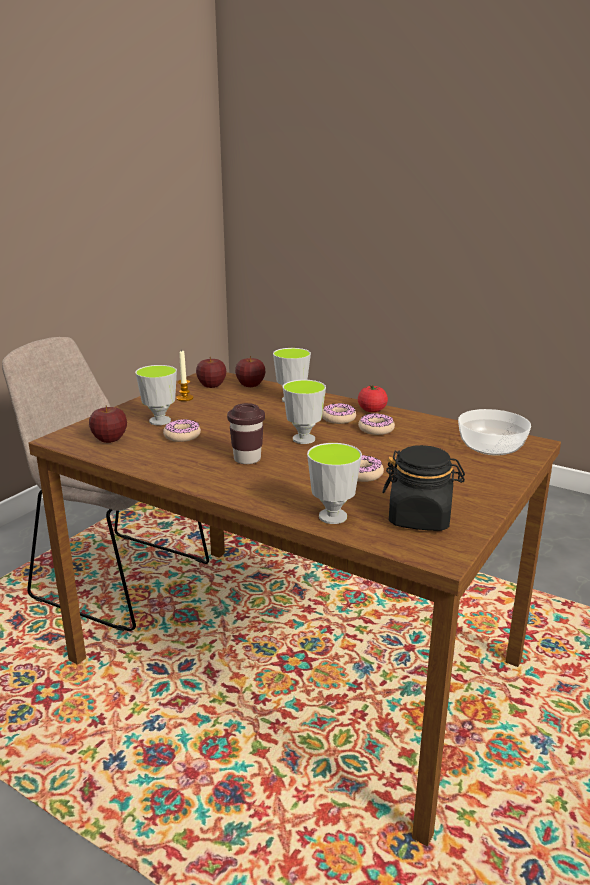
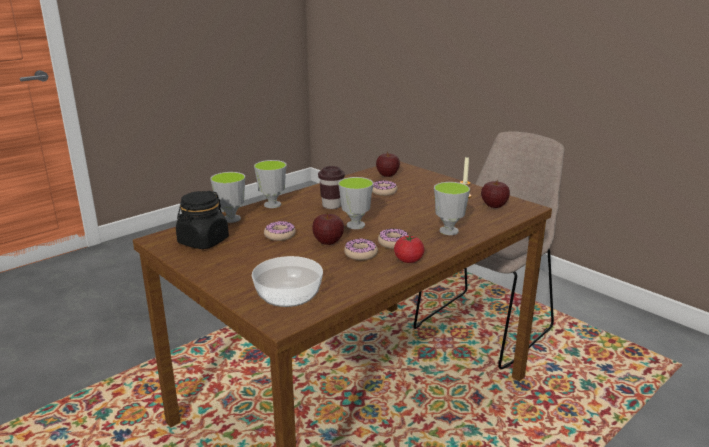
camera: 105 degrees right, 0 degrees up
(160, 421) = (415, 187): cup -> cup (272, 205)
(250, 385) = (494, 219): apple -> apple (328, 242)

